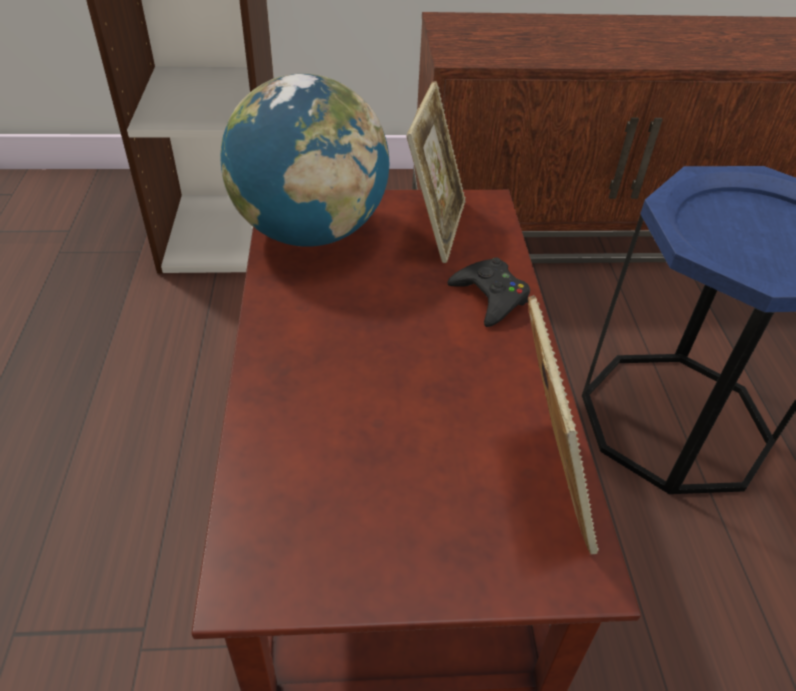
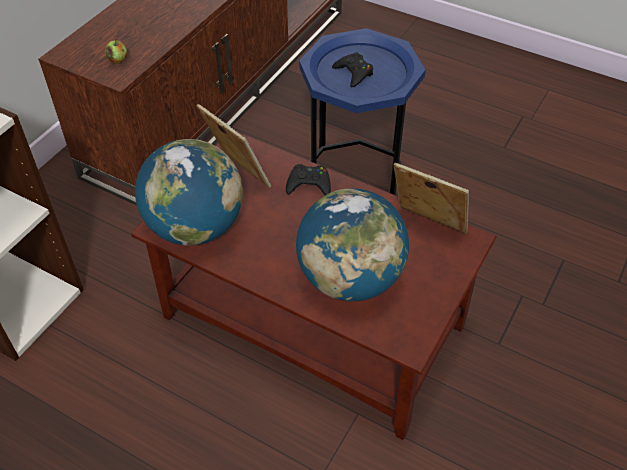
camera: 55 degrees left, 5 degrees up
(341, 427) = (350, 279): none -> globe
(481, 47) = (118, 60): none -> apple
(745, 230) = (354, 73): none -> black game controller

